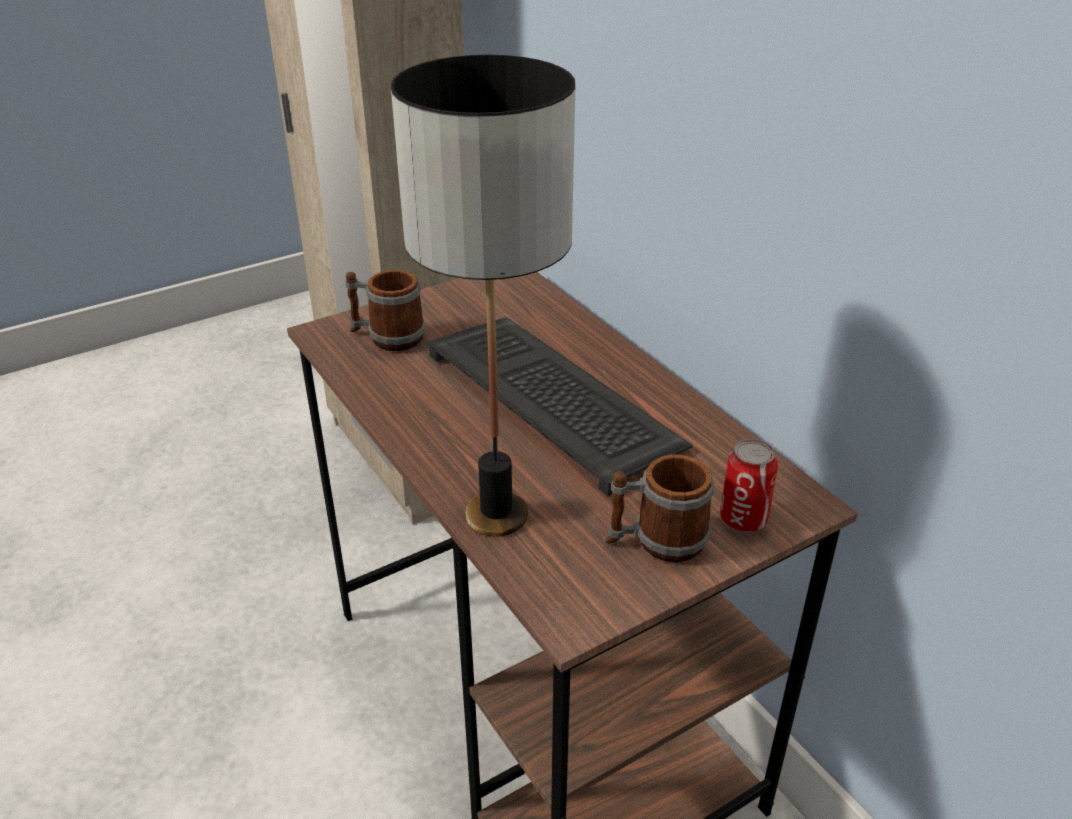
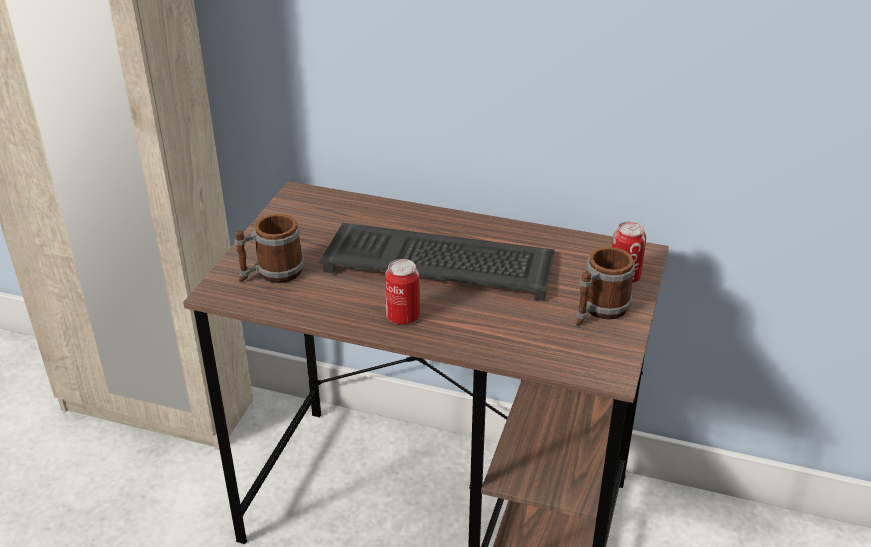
camera: 40 degrees left, 0 degrees up
(442, 435) = (403, 316): none -> can
(498, 515) = (501, 343): table lamp -> none

